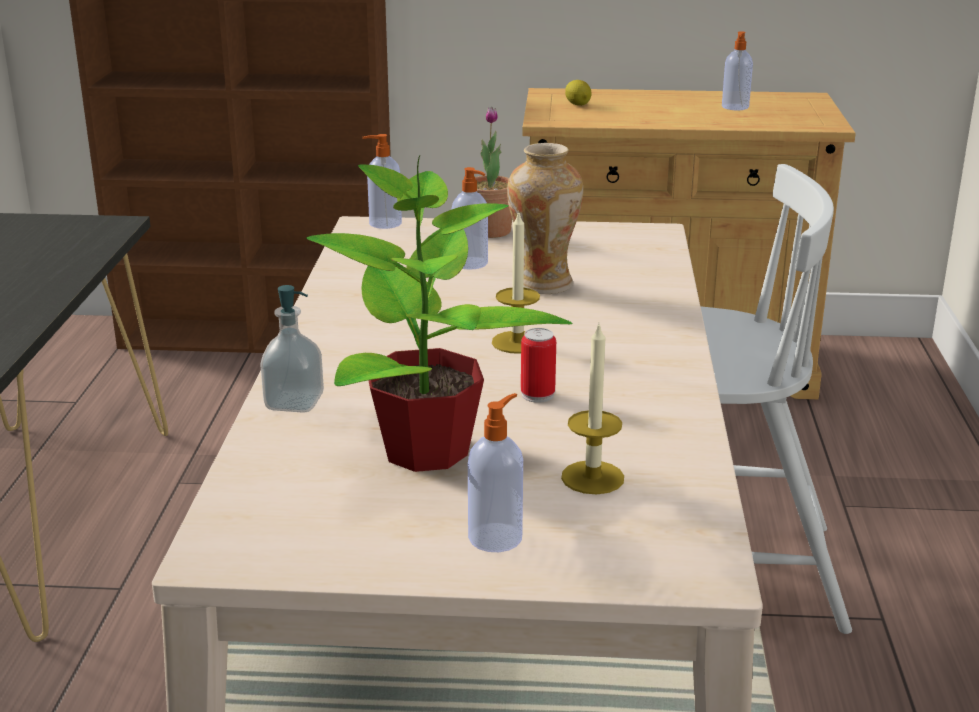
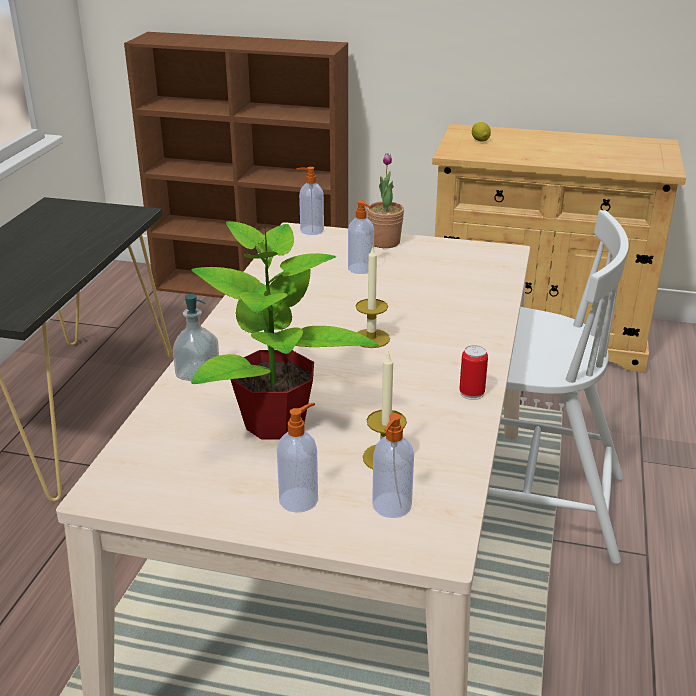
camera: 10 degrees right, 5 degrees up
(537, 395) = (370, 384): can -> can (471, 393)
(543, 284) = (407, 291): vase -> none
(735, 107) = (599, 149): soap dispenser -> soap dispenser (391, 506)

